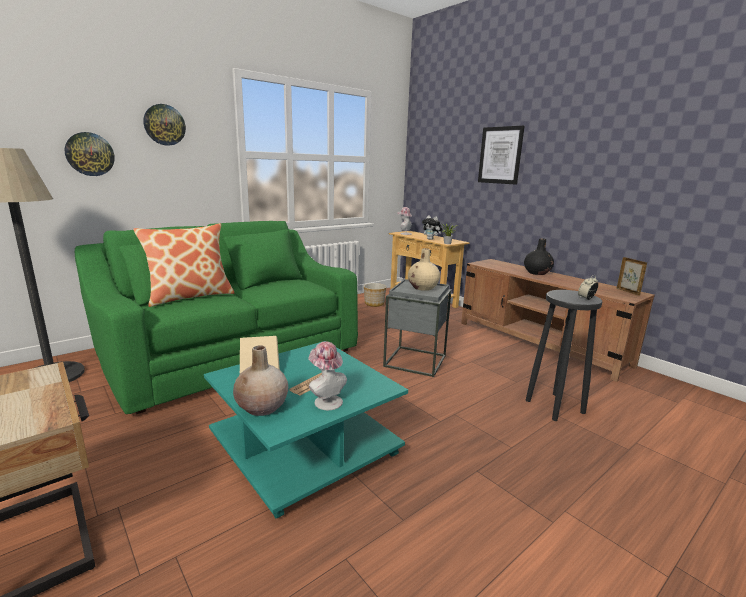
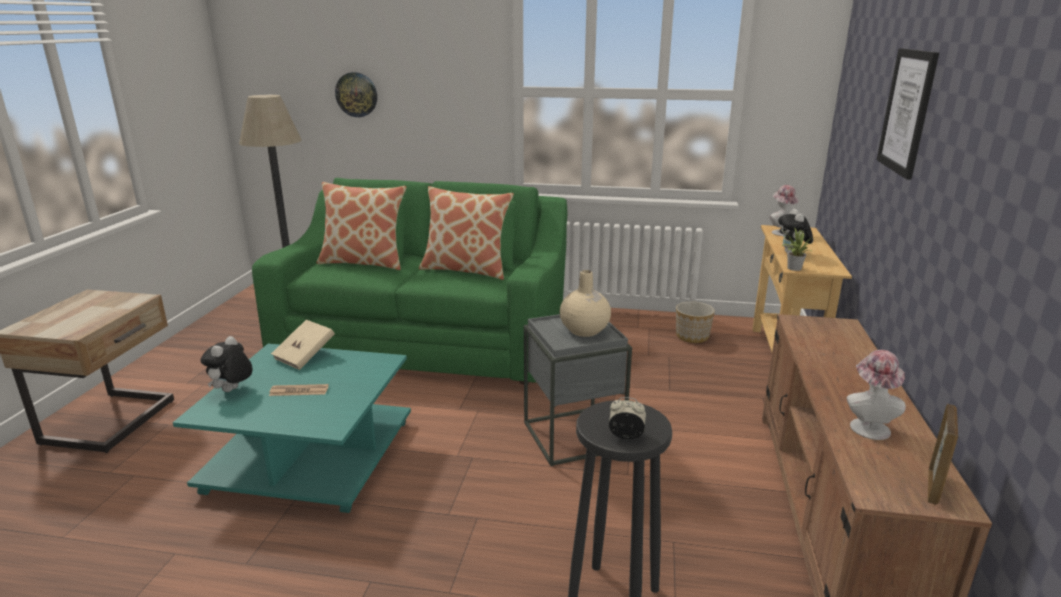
camera: 50 degrees right, 5 degrees up
(164, 125) = (427, 59): wall clock -> none
(262, 407) = (232, 391): beige vase -> plush toy
(277, 283) = (466, 269): none -> pillow
(326, 400) = (271, 410): hat -> hat (868, 426)
(537, 273) = (855, 375): black vase -> none

